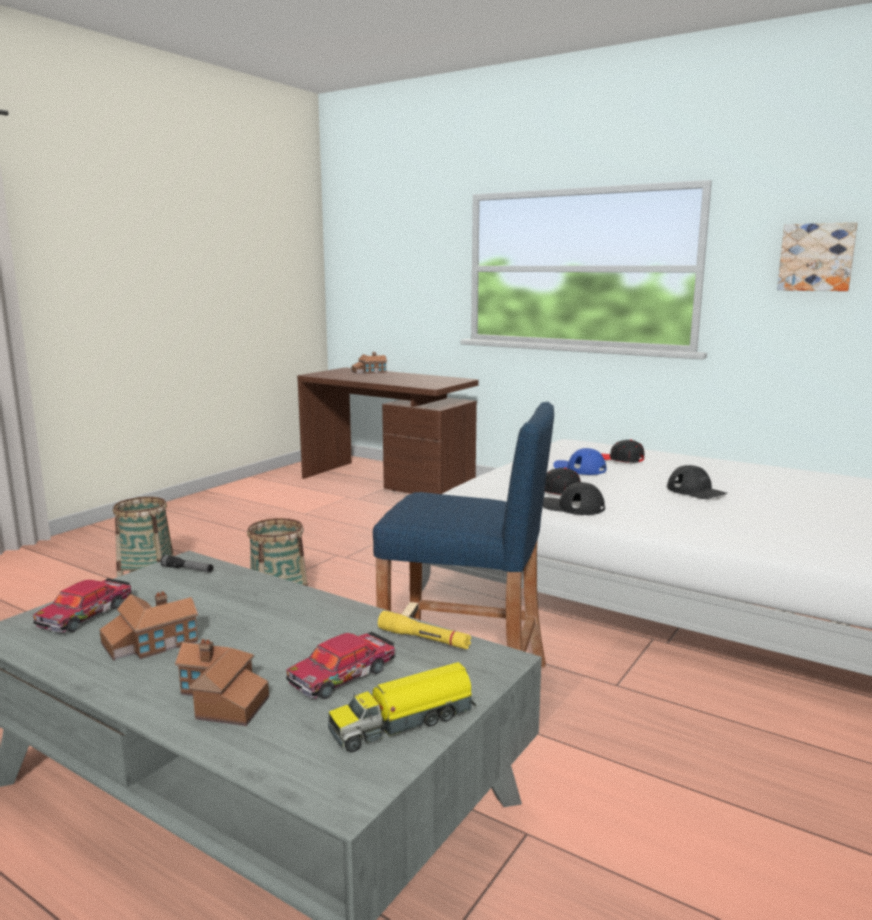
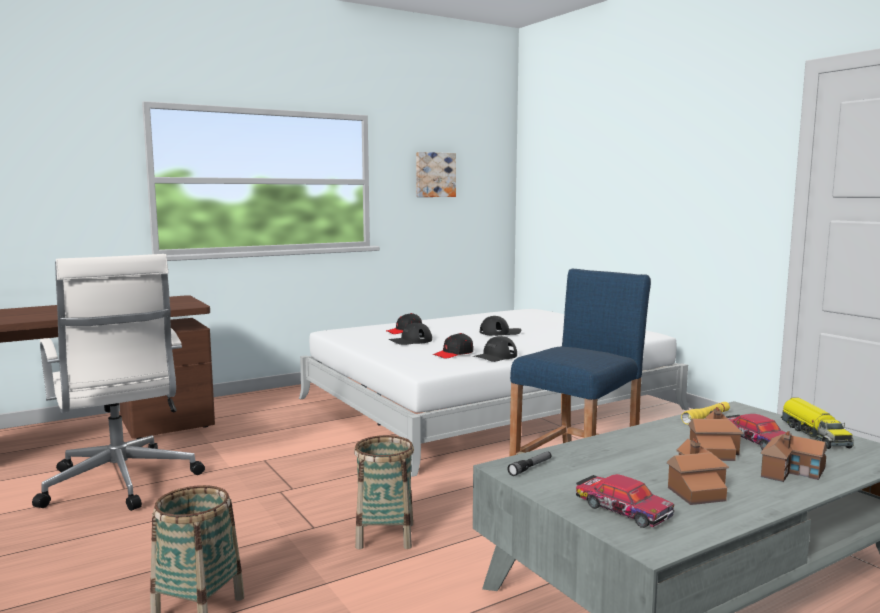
camera: 65 degrees left, 5 degrees down
(311, 510) = (120, 484): none -> white office chair
(368, 372) = (38, 309): toy house -> toy house (713, 449)
(579, 468) = (410, 341): blue cap -> black cap

